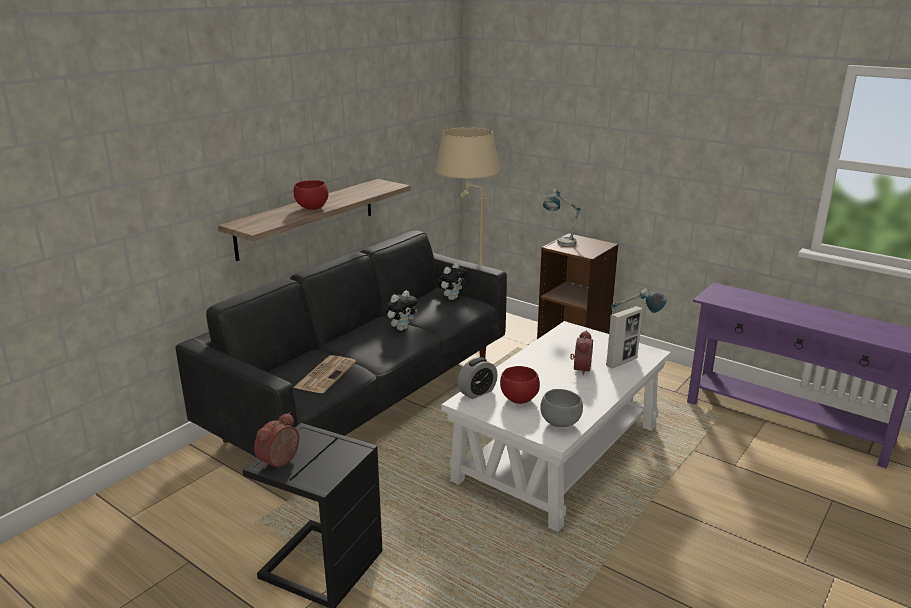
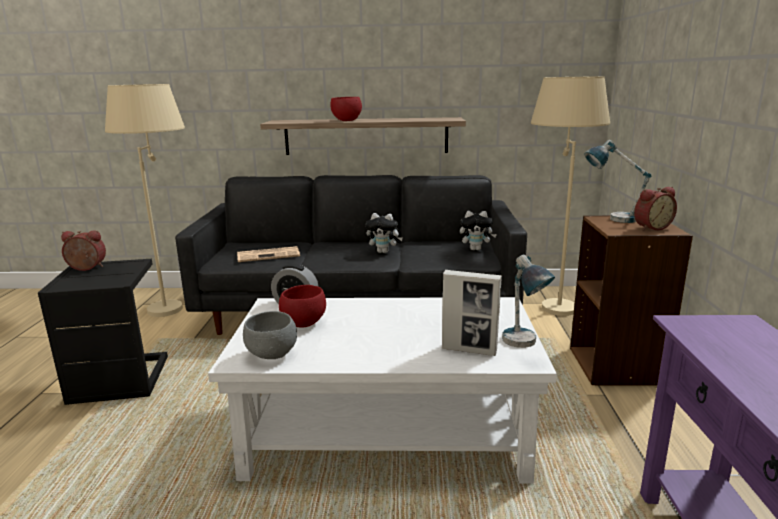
camera: 55 degrees right, 5 degrees down
(161, 494) = (172, 302): none -> beige floor lamp
(580, 368) = (415, 332): alarm clock -> alarm clock (650, 227)

